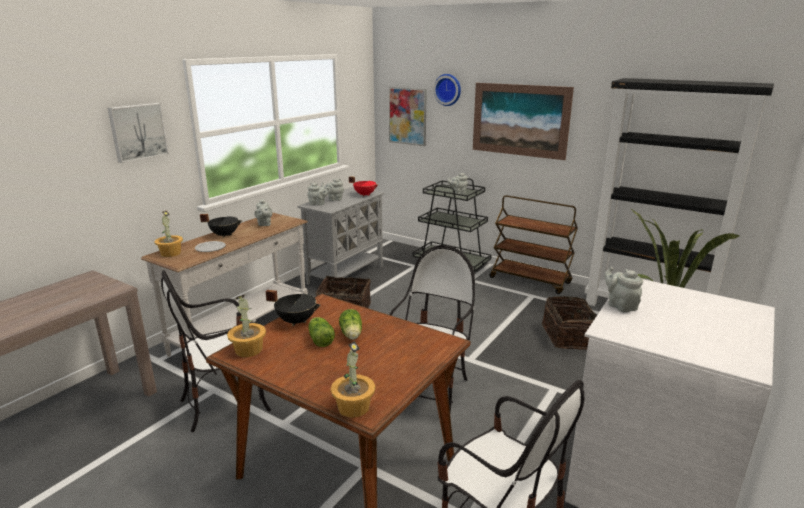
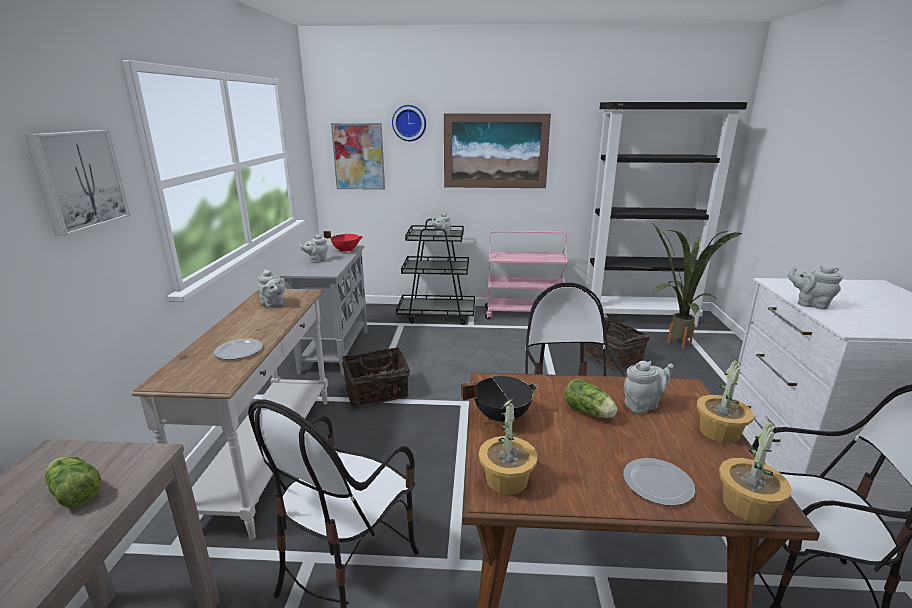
camera: 30 degrees left, 0 degrees up
(170, 253) = (181, 373): potted plant -> potted plant (718, 432)
(224, 235) = (234, 329): black cooking pot -> none
(318, 204) = (305, 269): grey teapot -> grey teapot (643, 405)
(320, 339) = (566, 430): lettuce -> lettuce (75, 492)
(322, 380) = (658, 484): none -> plate
(530, 280) = (523, 313): brown cart -> pink cart

